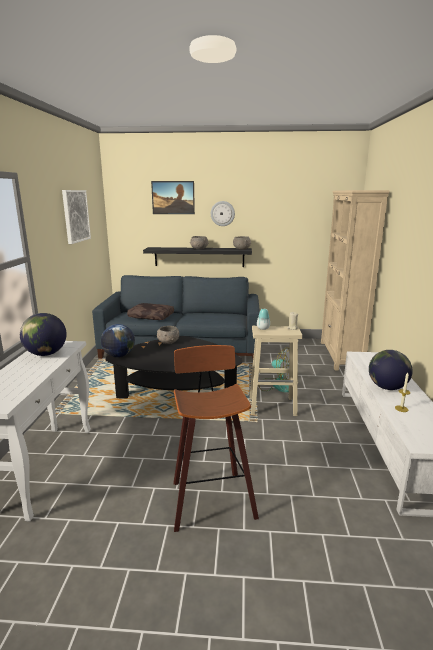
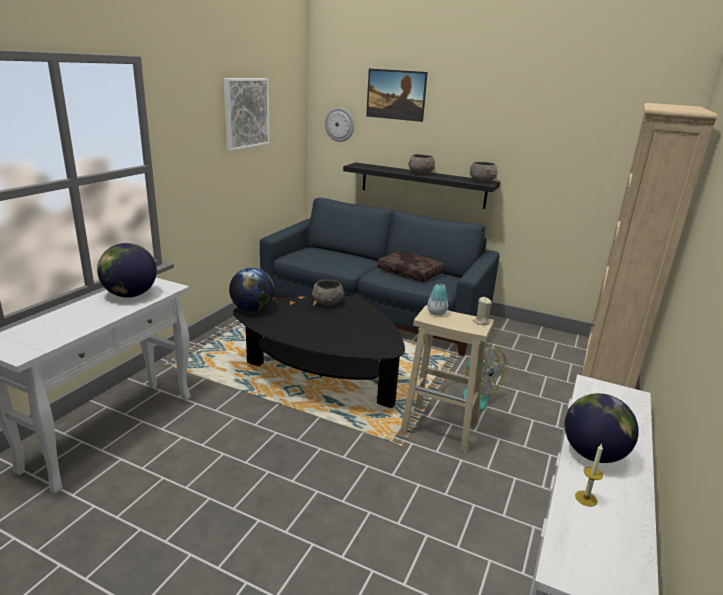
camera: 20 degrees right, 5 degrees up
(152, 316) = (335, 260): brown pillow -> brown pillow (411, 273)
(210, 498) = (264, 536): stool -> none
(222, 213) = (463, 124): wall clock -> wall clock (339, 124)

